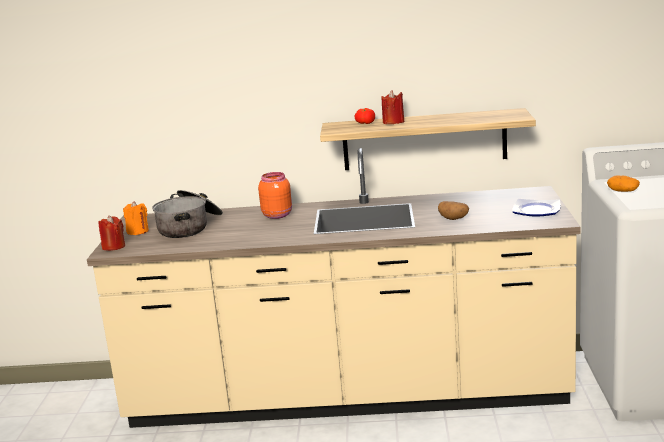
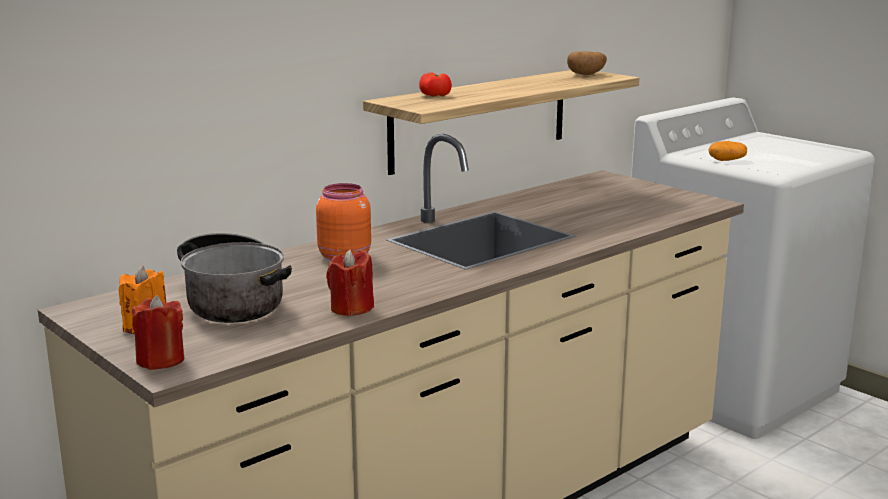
camera: 45 degrees left, 0 degrees up
(393, 122) = (473, 92): red candle -> red candle (351, 308)
(454, 219) = (596, 219): potato -> potato (586, 74)
(537, 211) = (661, 196): plate -> none

